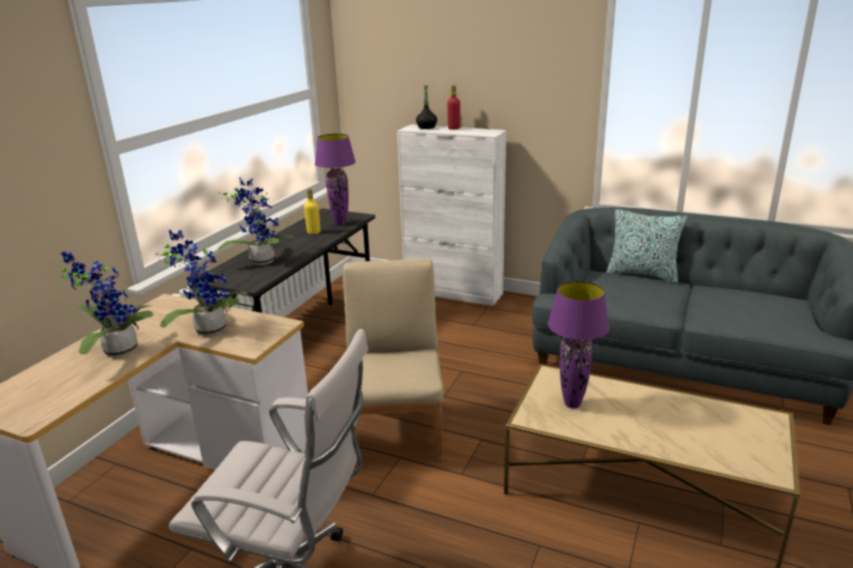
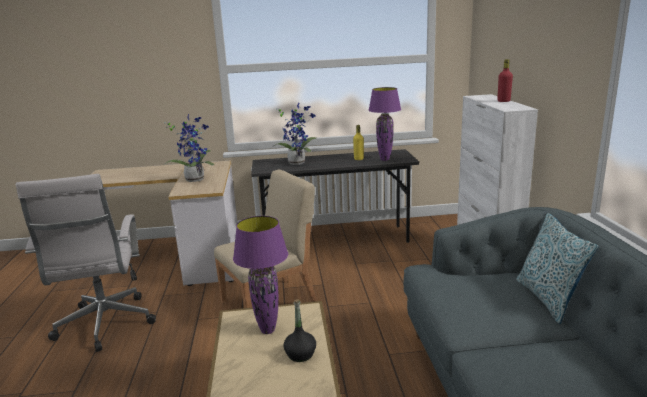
camera: 60 degrees right, 5 degrees down
(117, 351) = (160, 173): potted plant -> none
(426, 127) = (490, 97): black bottle -> black bottle (300, 354)

